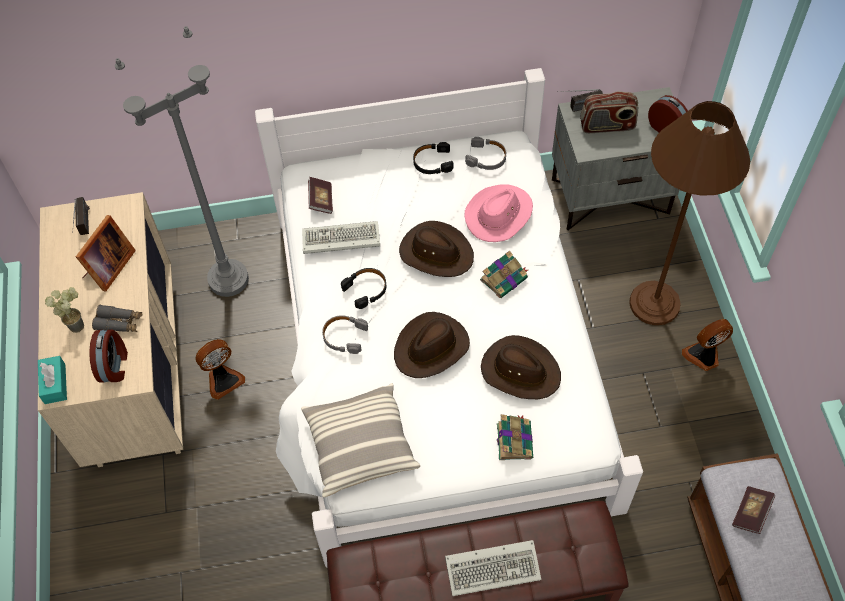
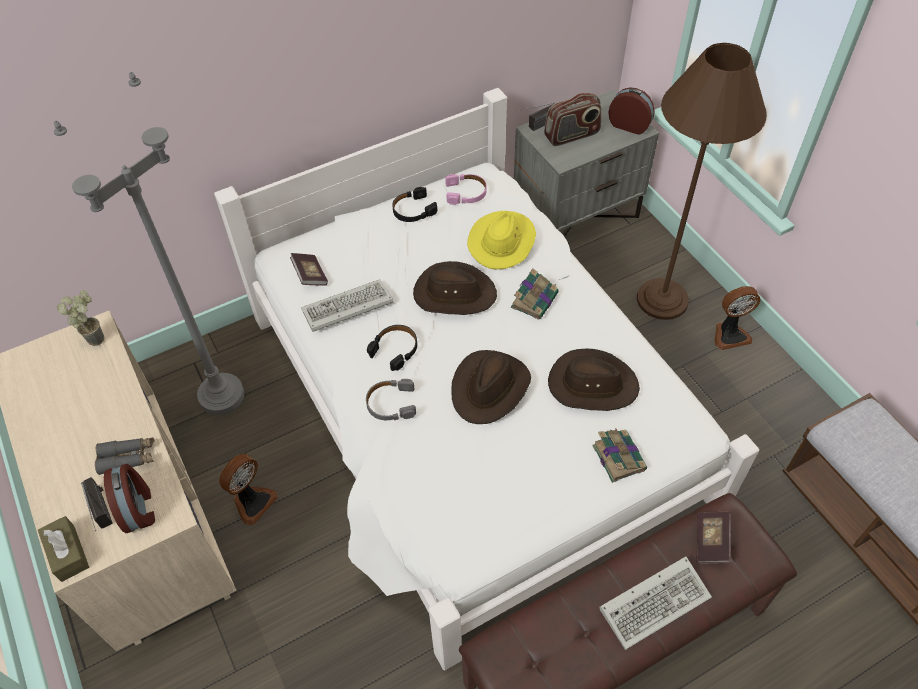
camera: 20 degrees left, 5 degrees down
(55, 384) = (67, 553): turquoise tissue box -> brown tissue box
(77, 322) = (74, 473): potted plant -> potted plant (95, 336)
(85, 228) = (51, 366): radio -> radio (105, 517)
(108, 268) = (94, 402): picture frame -> none
(360, 445) = (455, 515): pillow -> none
(486, 158) = (466, 193): grey headphones -> pink headphones
(499, 215) = (502, 241): pink hat -> yellow hat
(703, 356) = (729, 334): fan -> fan turned 150 degrees counterclockwise
(751, 513) = (879, 457): book -> book (711, 542)

